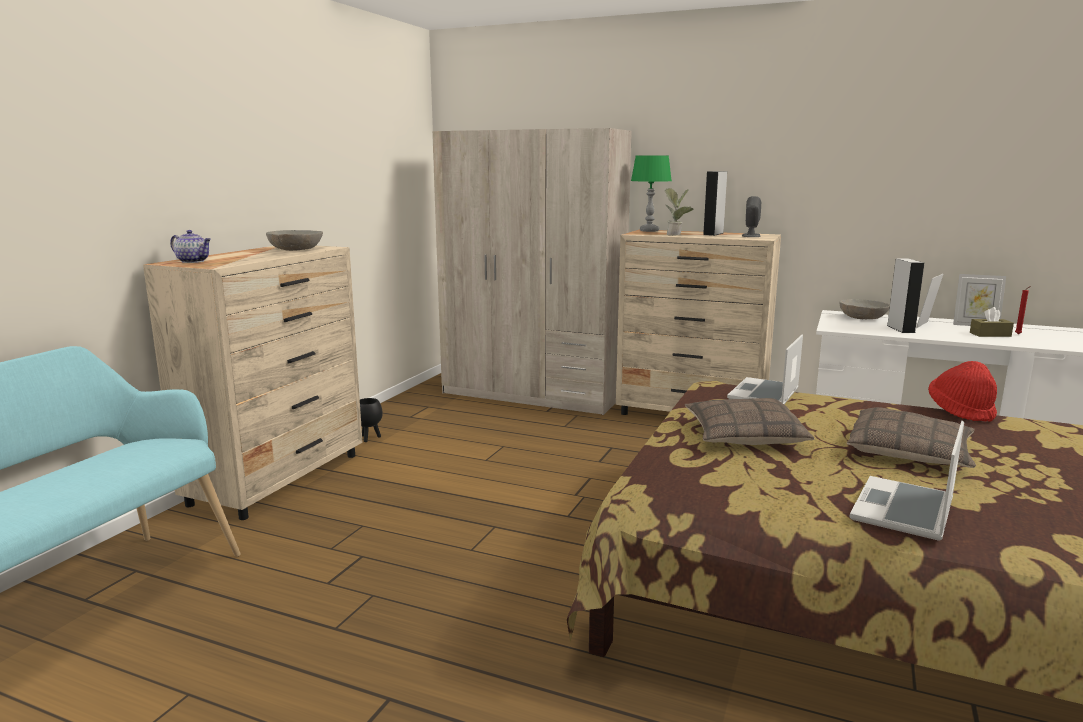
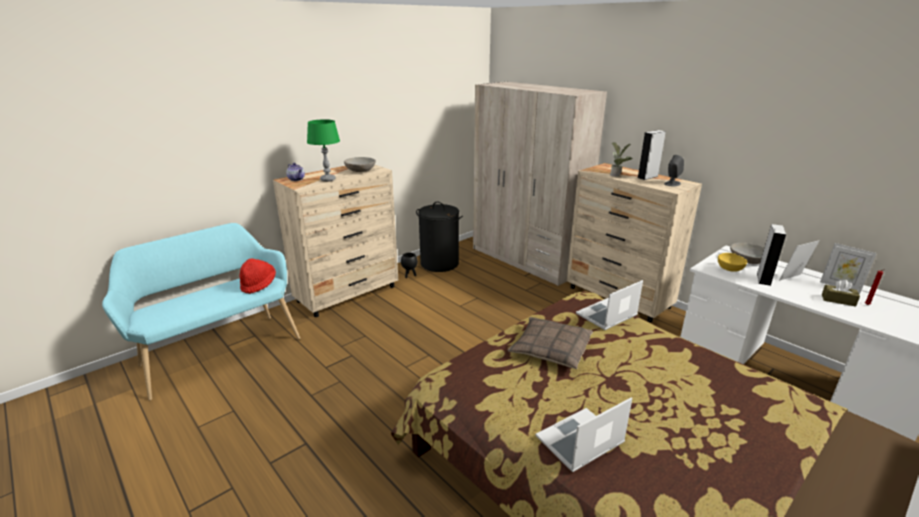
camera: 25 degrees right, 10 degrees up
(406, 417) = (440, 263): none -> black laundry basket
(649, 231) = (607, 166): green table lamp -> green table lamp (328, 179)
(857, 326) = (730, 269): none -> yellow bowl
(910, 452) = (647, 394): pillow -> none
(961, 411) = (740, 366): red hat -> red hat (258, 285)

